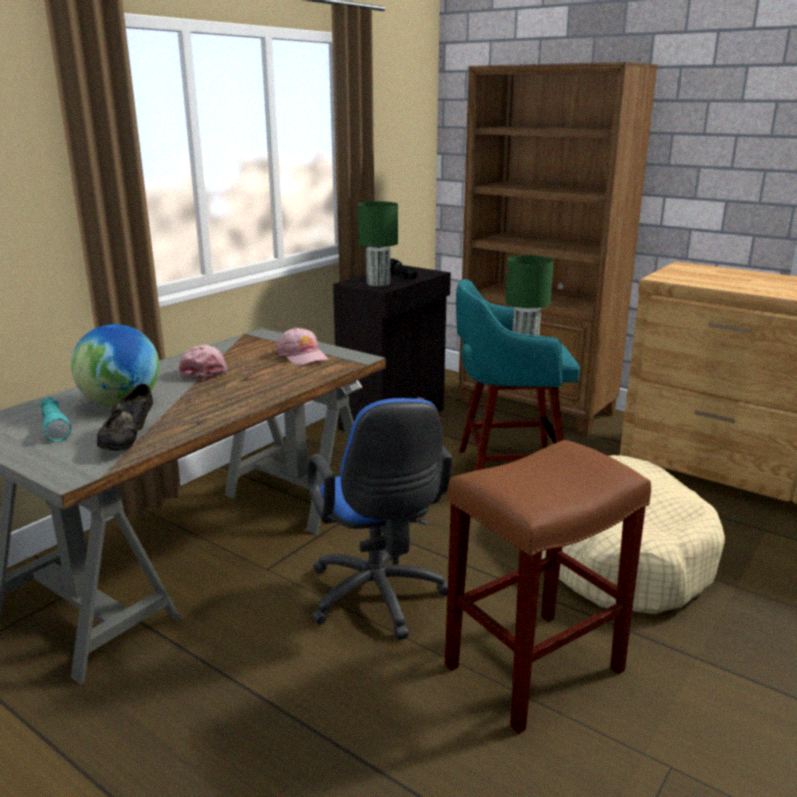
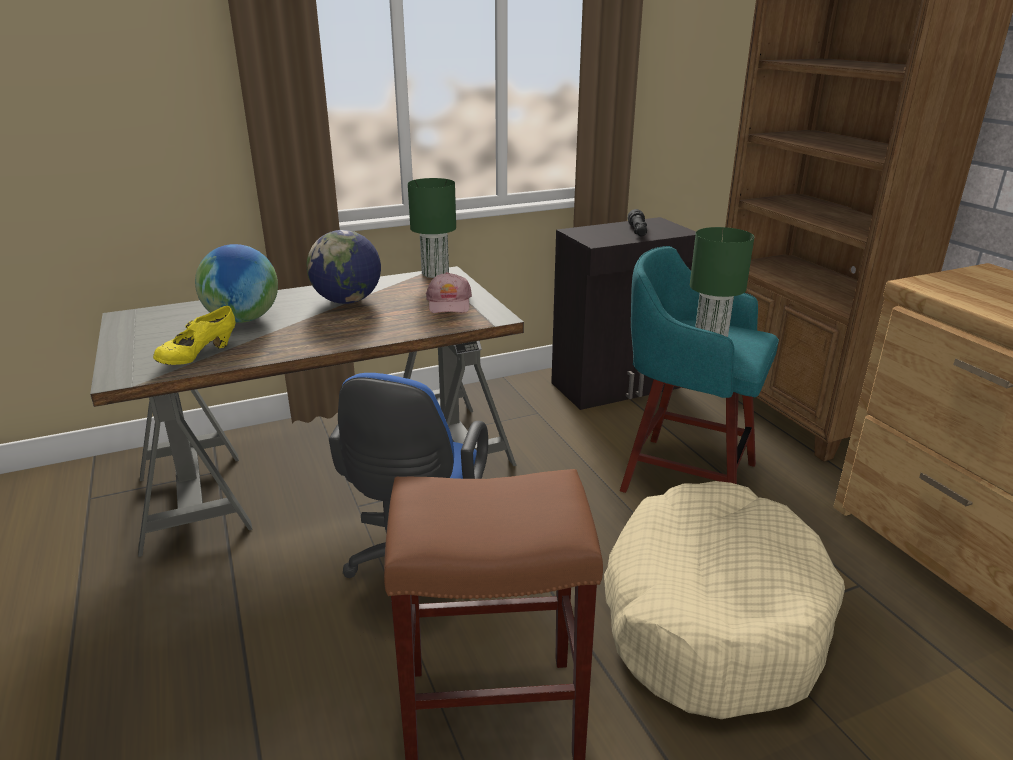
camera: 30 degrees right, 5 degrees up
(55, 426) = (172, 329): turquoise flashlight -> none
(128, 440) = (199, 356): black shoe -> yellow shoe
(204, 370) = (347, 301): pink cap -> globe
(377, 284) = (600, 236): green table lamp -> green table lamp (434, 273)

